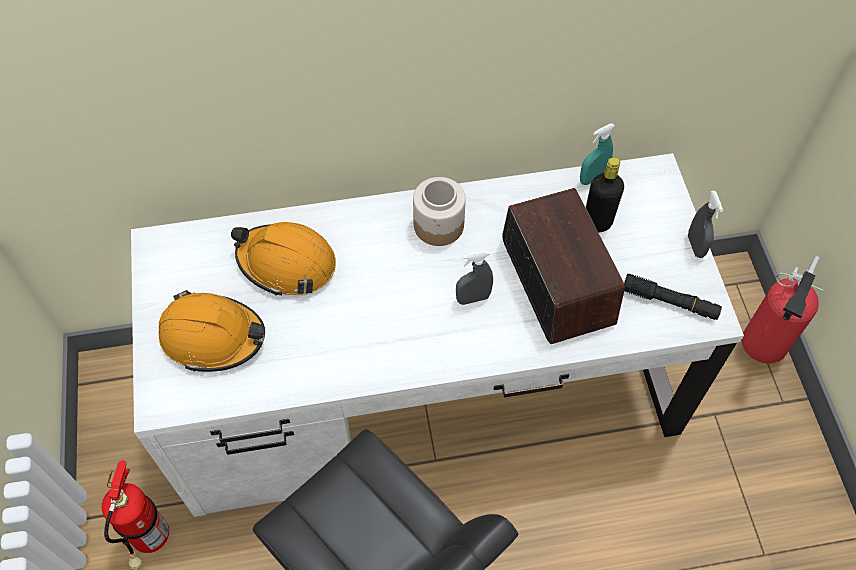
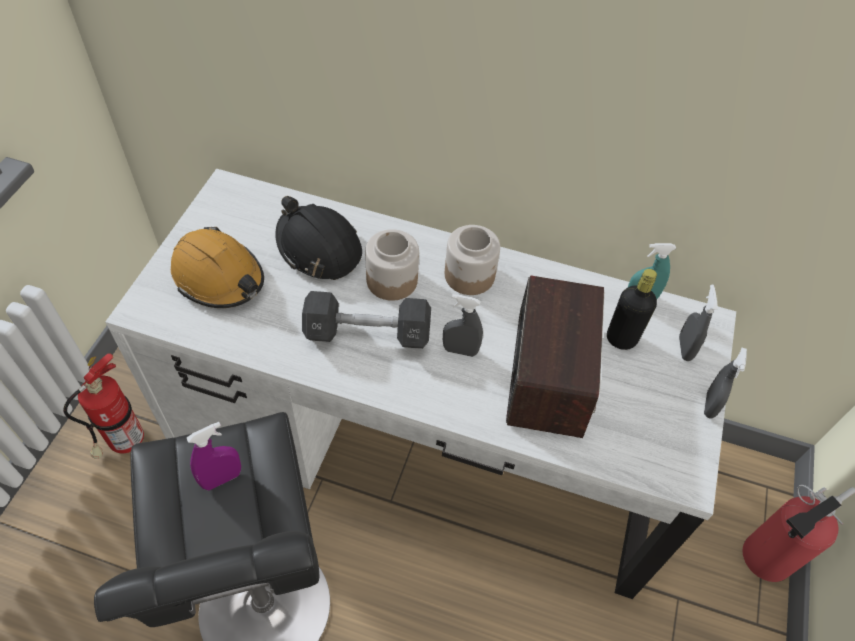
camera: 25 degrees right, 5 degrees down
(287, 263) = (318, 248): orange hard hat -> black hard hat
(355, 513) = (222, 478): none -> purple spray bottle
(373, 262) = (391, 280): none -> jar
(384, 322) = (368, 333): none -> black dumbbell
(651, 206) = (685, 348): none -> grey spray bottle
(669, 302) = (651, 444): black flashlight -> none

